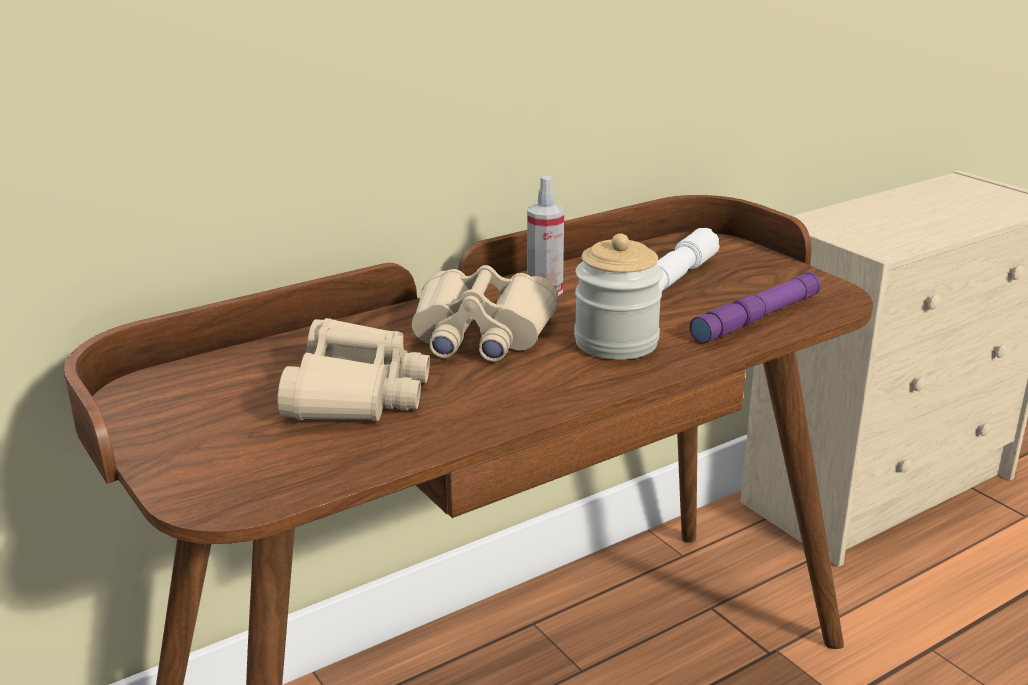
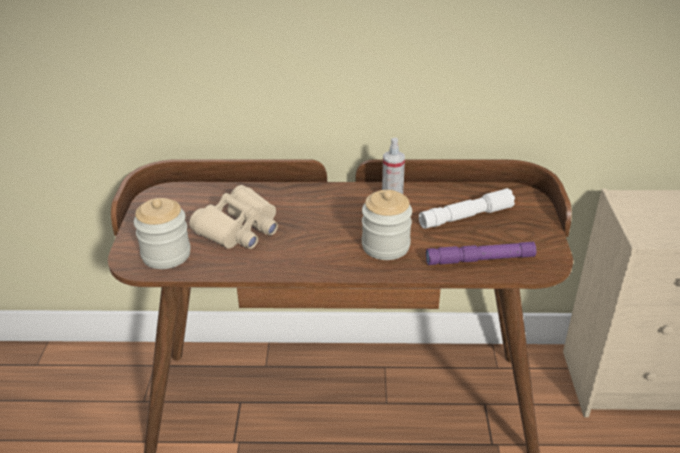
camera: 35 degrees right, 10 degrees up
(270, 468) = (166, 255): none -> jar
(481, 335) = (328, 216): beige binoculars -> none

